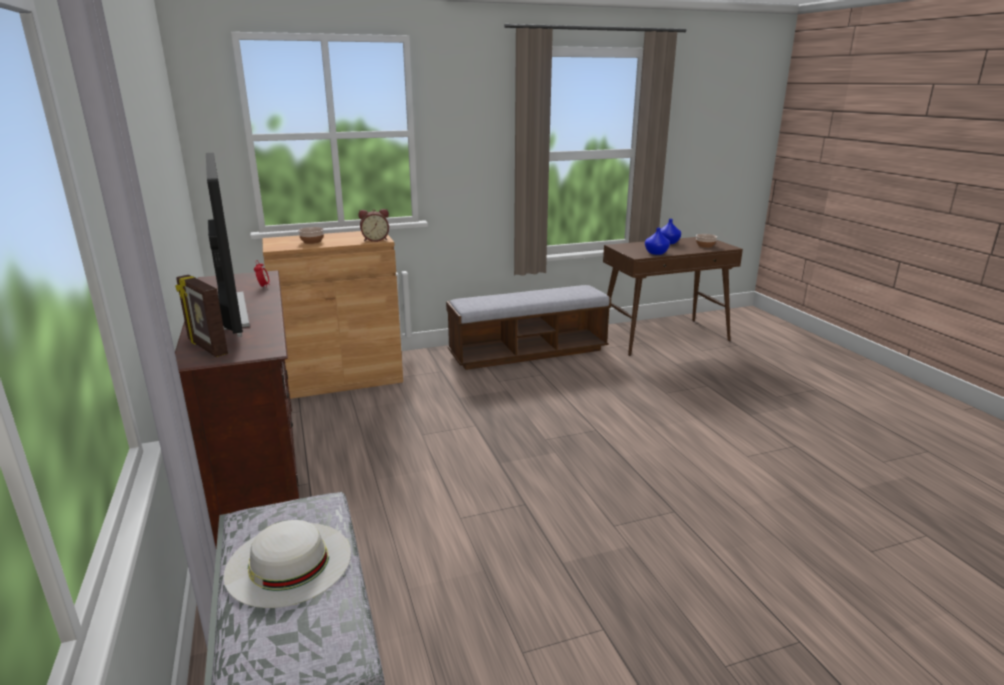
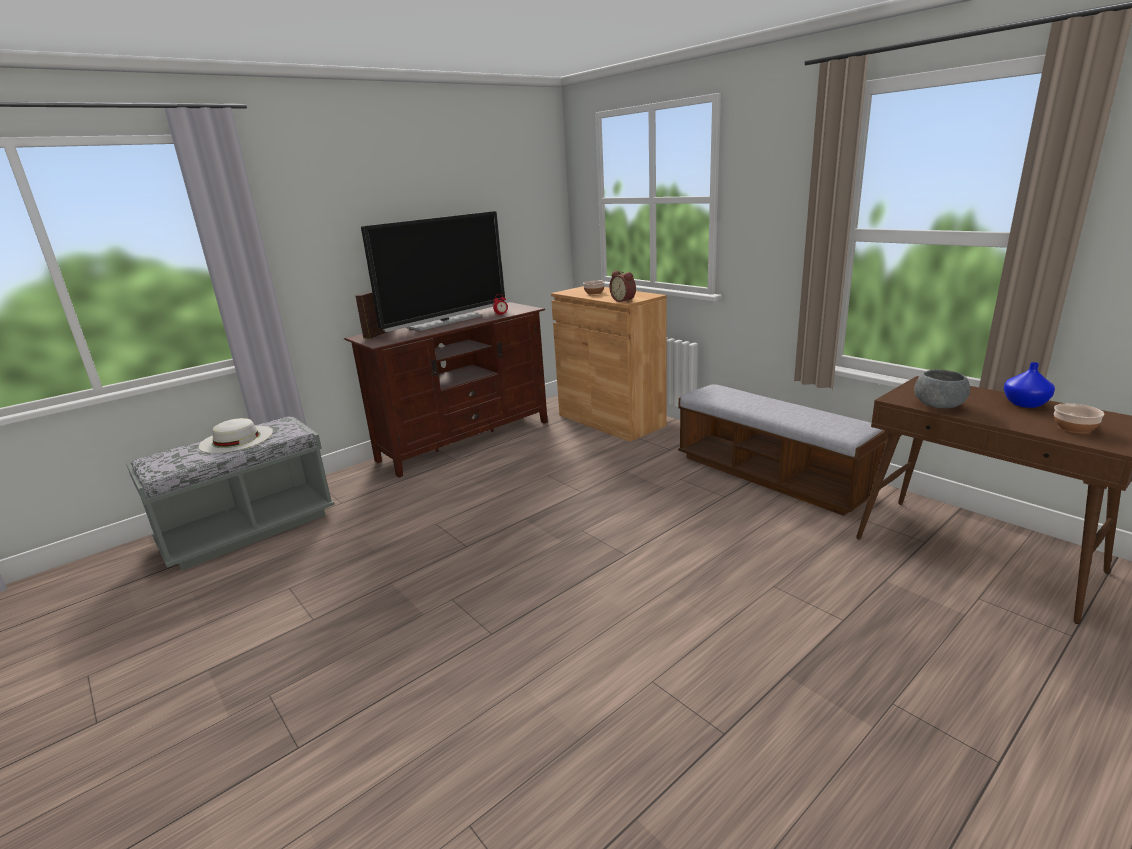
camera: 70 degrees right, 0 degrees up
(656, 253) = (939, 406): blue vase -> grey bowl

